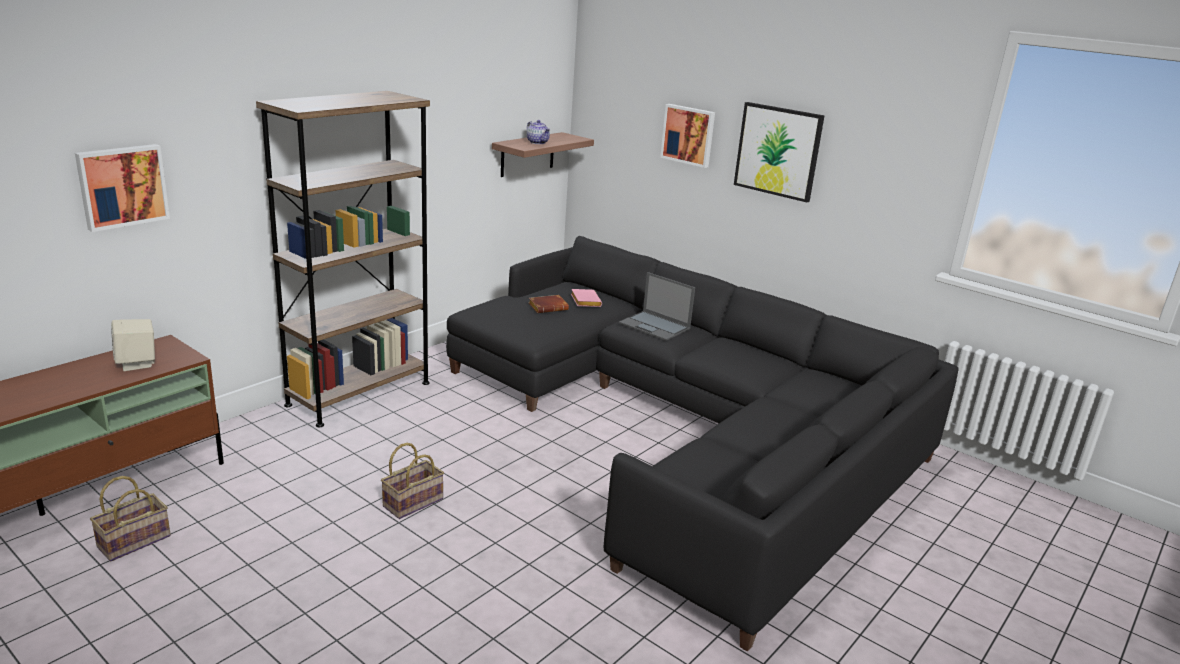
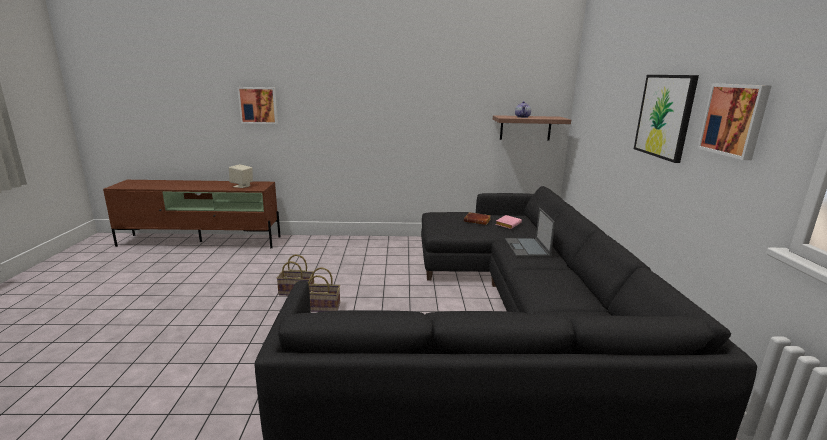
camera: 50 degrees right, 5 degrees down
(135, 540) = (200, 260): basket -> basket (323, 307)
(359, 394) = (366, 243): brown bookcase -> none
(688, 135) = (618, 110): picture -> picture (735, 120)

